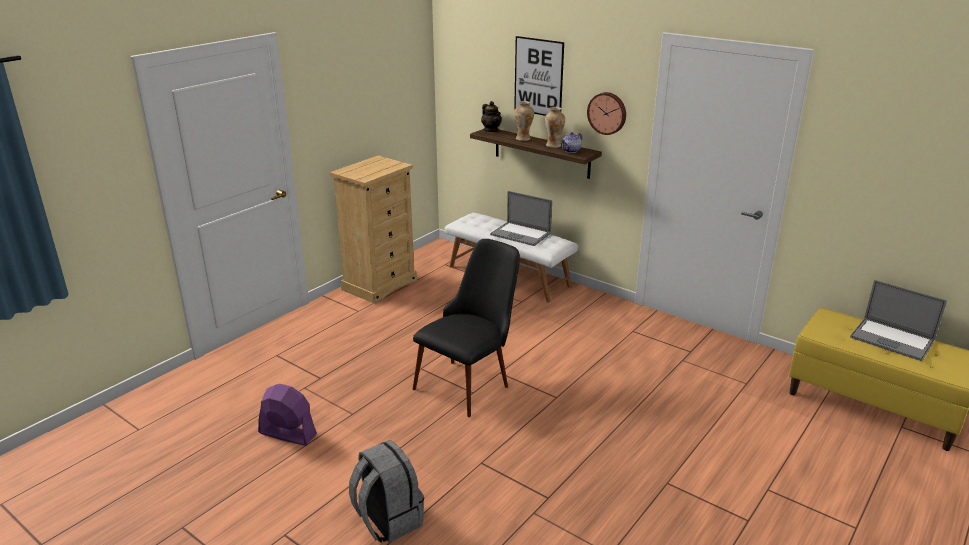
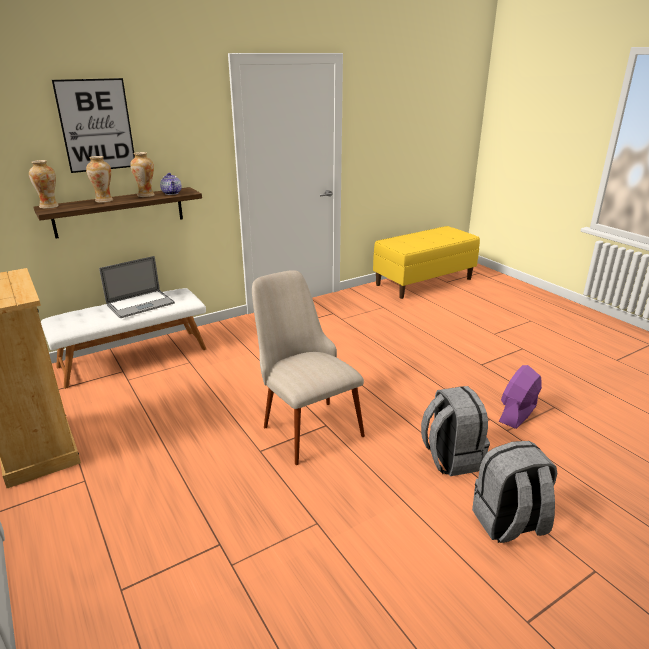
camera: 70 degrees left, 0 degrees up
(287, 433) = (329, 597): purple fan -> purple fan (517, 413)
(464, 474) = (450, 458): none -> grey backpack
(470, 380) = (304, 422): black chair -> beige chair
(491, 130) = (49, 206): teapot -> vase
(607, 113) = (188, 145): wall clock -> none
(891, 339) = (423, 237): laptop -> none

